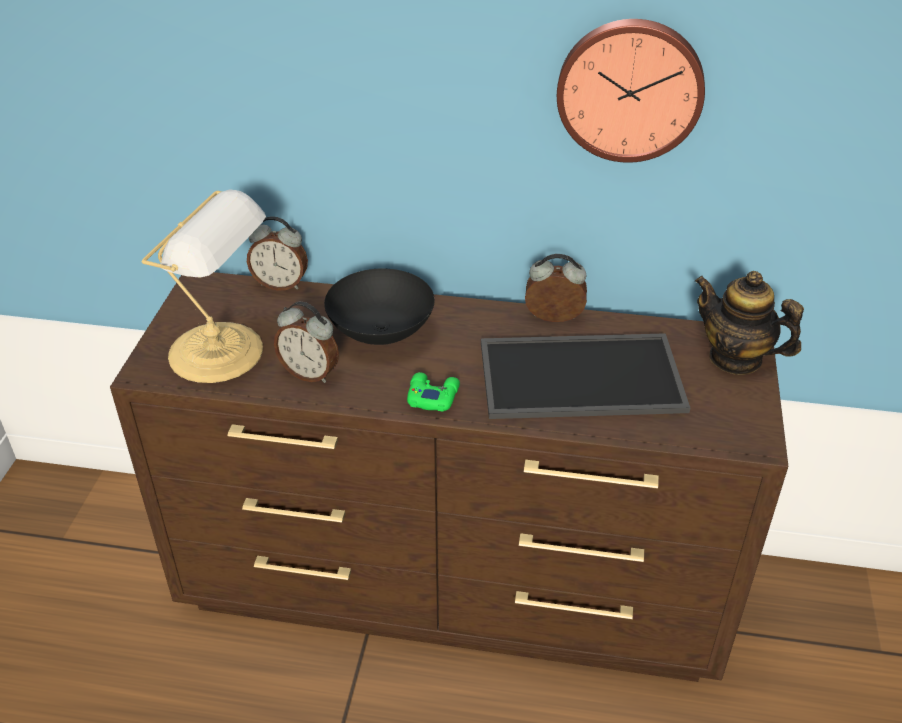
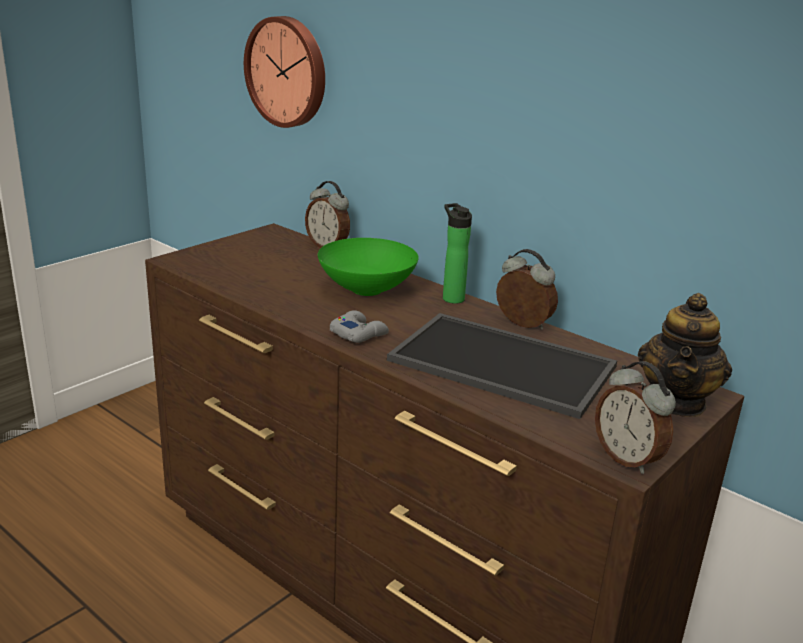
camera: 30 degrees right, 15 degrees down
(221, 353) = (238, 265): table lamp -> none
(310, 373) = (284, 293): alarm clock -> alarm clock (628, 458)
(382, 333) = (367, 290): black bowl -> green bowl
(432, 396) = (358, 333): green game controller -> grey game controller
(465, 310) = (451, 298): none -> bottle
(630, 89) = (620, 90): wall clock -> wall clock (288, 72)
(735, 358) = (676, 401): teapot -> teapot turned 135 degrees counterclockwise

